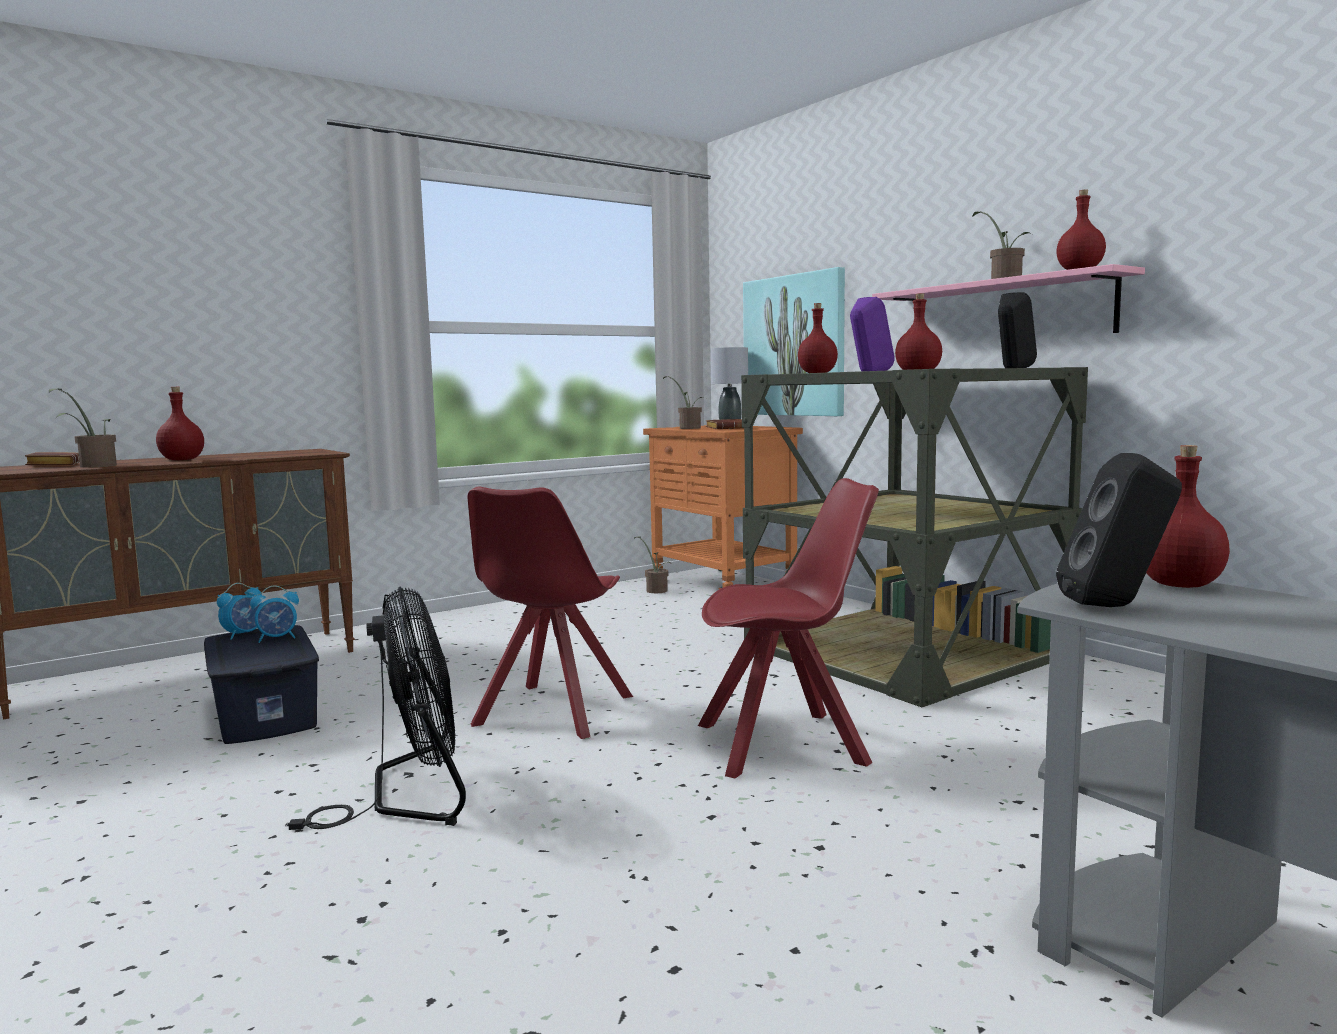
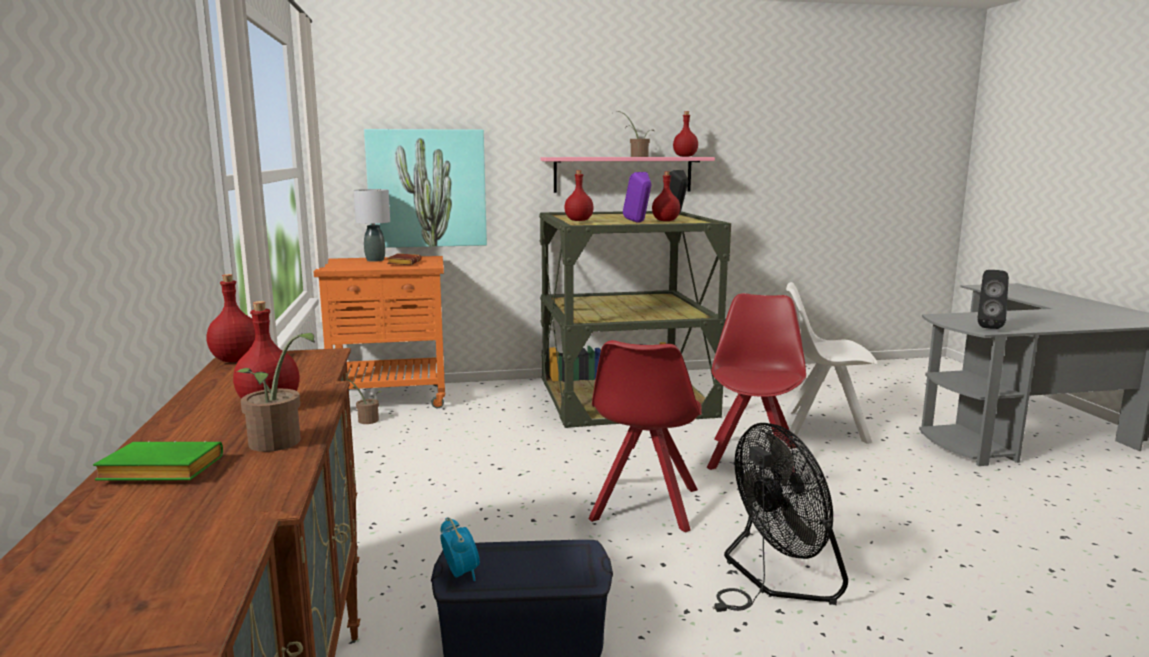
camera: 65 degrees left, 5 degrees up
(52, 465) = (158, 472): brown book -> green book
(278, 639) = (500, 556): alarm clock -> none
(406, 792) = (766, 575): black fan -> black fan turned 60 degrees clockwise
(552, 712) = (644, 506): red chair -> red chair turned 60 degrees clockwise
(687, 428) = (360, 266): potted plant -> none
(1013, 778) = (823, 426): none -> white chair
(1181, 585) = (951, 316): red bottle -> red bottle (236, 360)

